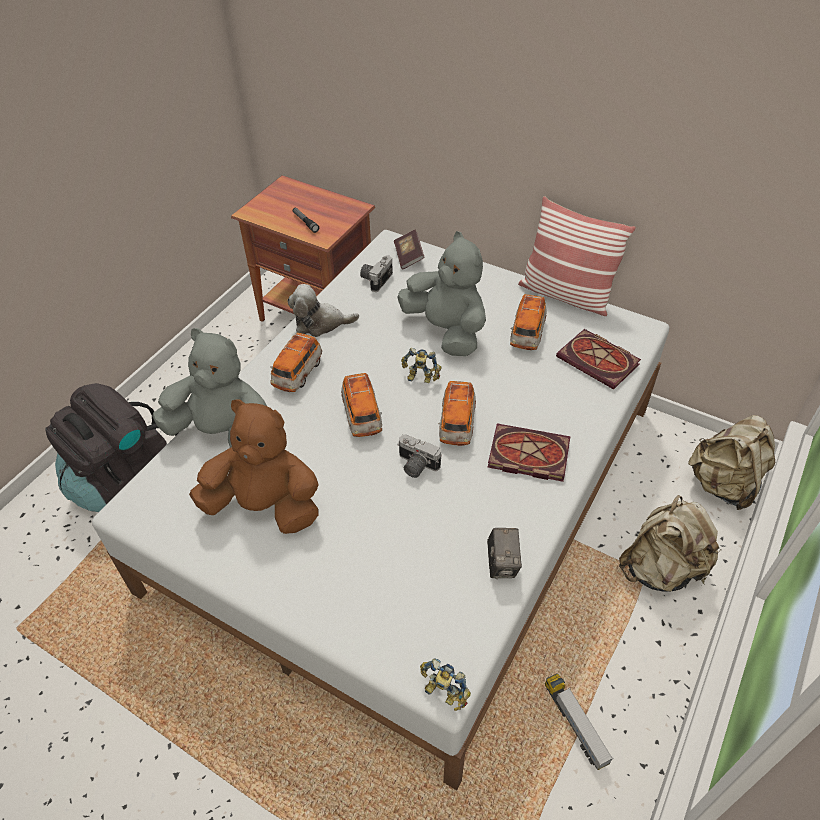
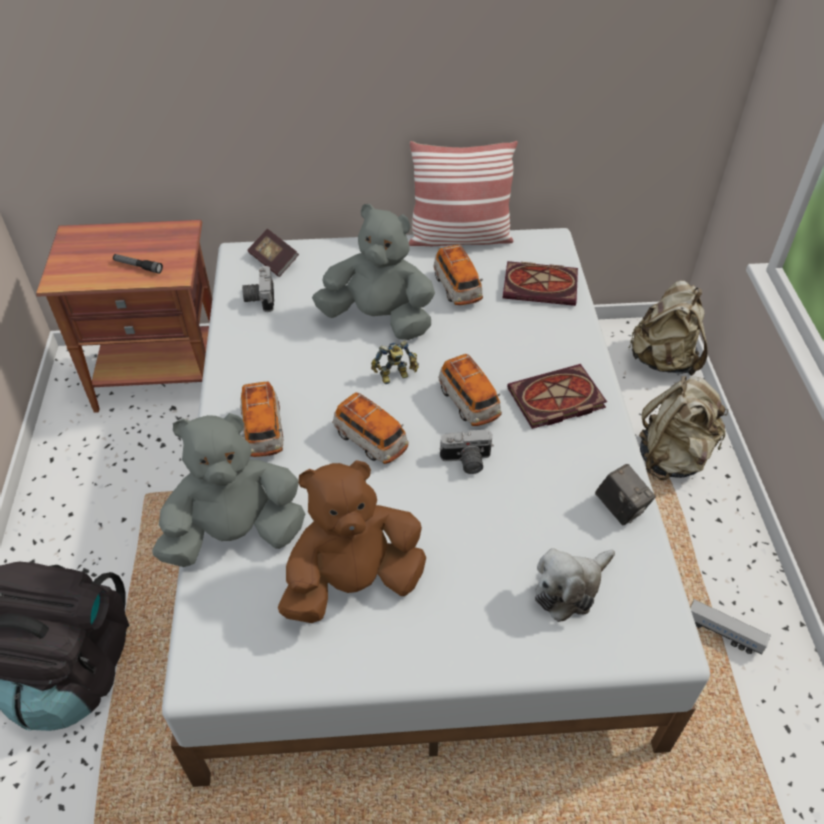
camera: 35 degrees left, 0 degrees up
(320, 323) = (240, 369): plush toy -> plush toy (570, 588)
(442, 693) = (673, 651): toy robot -> none

